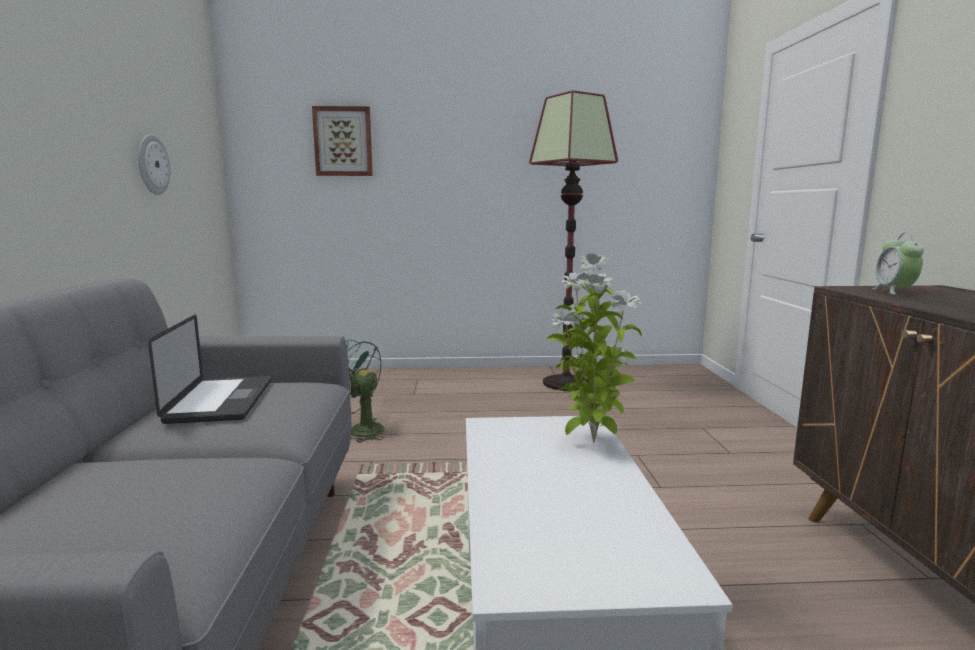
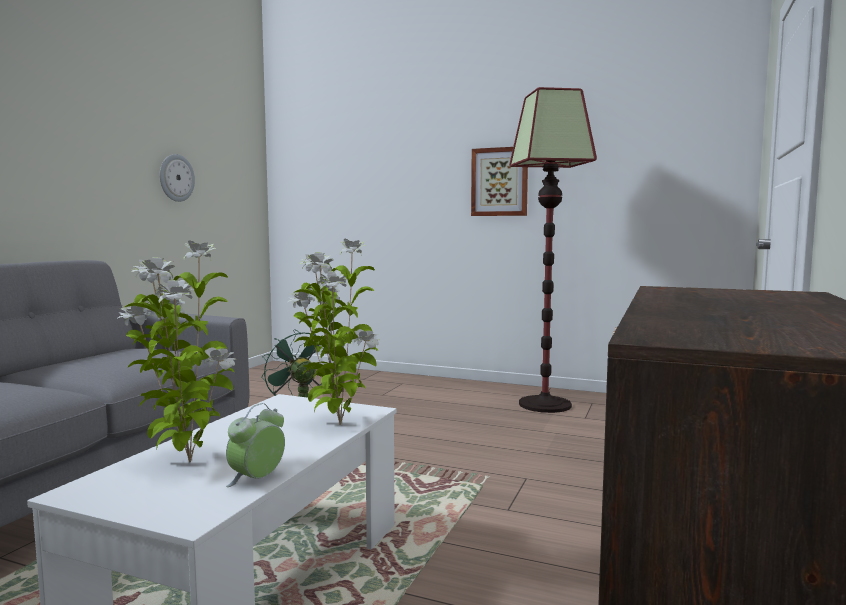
camera: 25 degrees right, 5 degrees down
(221, 401) = (113, 356): laptop -> none
(343, 141) = (357, 154): picture -> picture (499, 182)
(543, 517) = (186, 462): none -> potted plant
(894, 291) = (707, 292): alarm clock -> alarm clock (257, 480)

